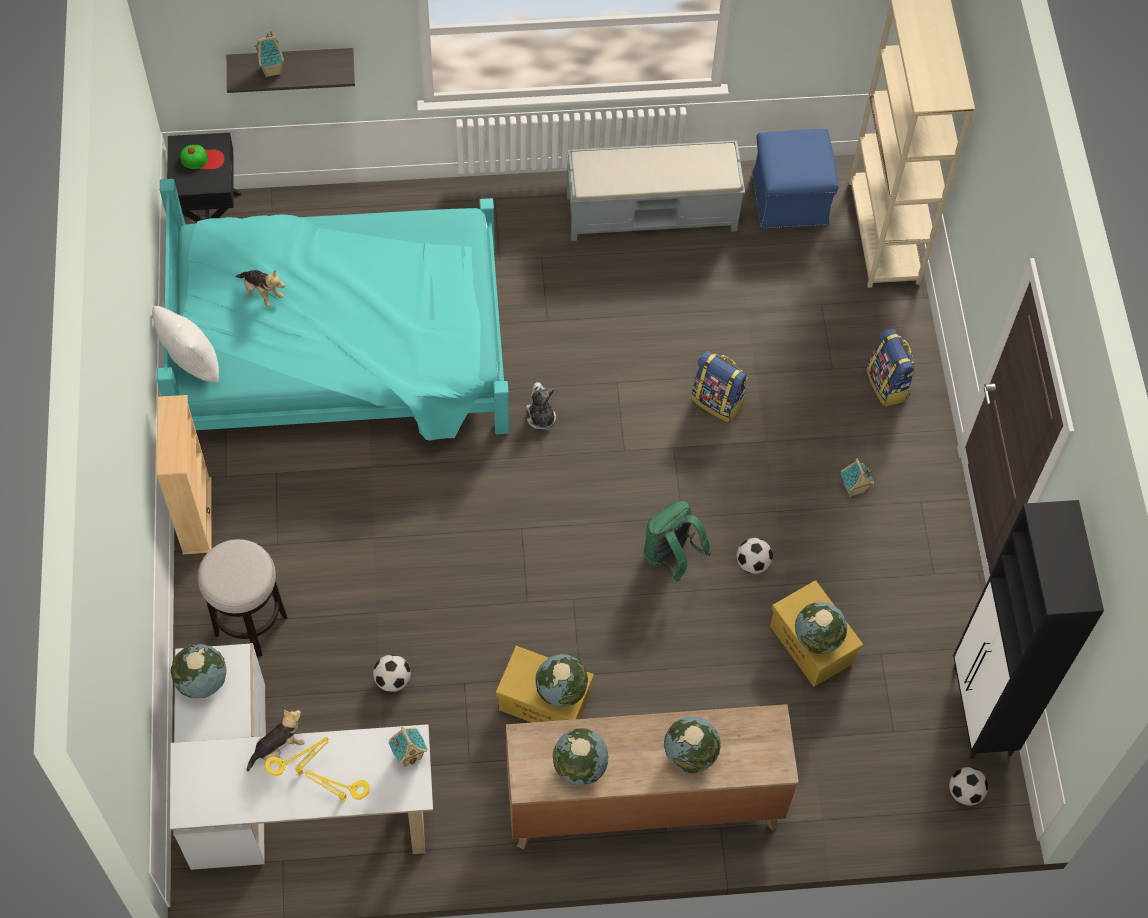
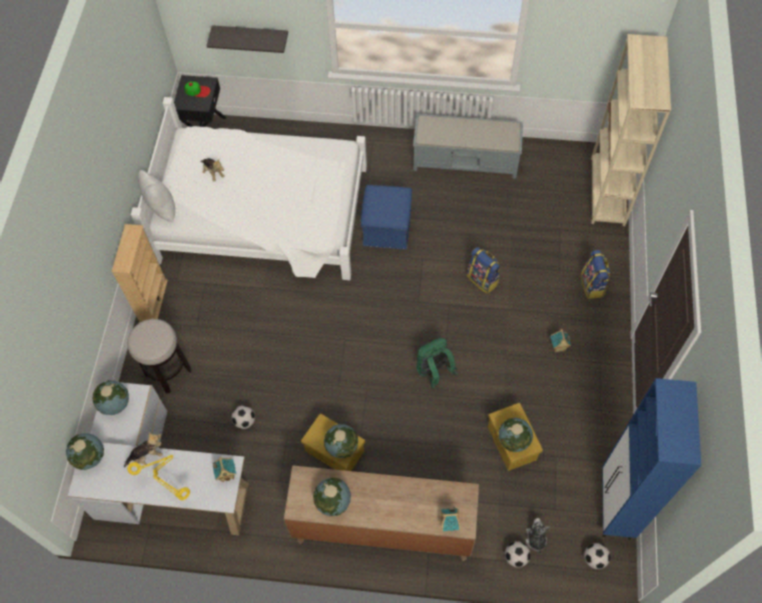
camera: 15 degrees right, 0 degrees up
(272, 70) = (236, 37): toy house -> toy house (449, 524)
(344, 347) = (264, 214): turquoise bed -> white bed
(540, 417) = (372, 273): plush toy -> plush toy (535, 539)
(690, 754) = (407, 506): globe -> globe (90, 457)
(752, 563) = (484, 384): football -> football (516, 557)
(789, 198) = (552, 163): blue ottoman -> blue ottoman (387, 229)
(981, 712) = (615, 507): black cabinet -> blue cabinet

